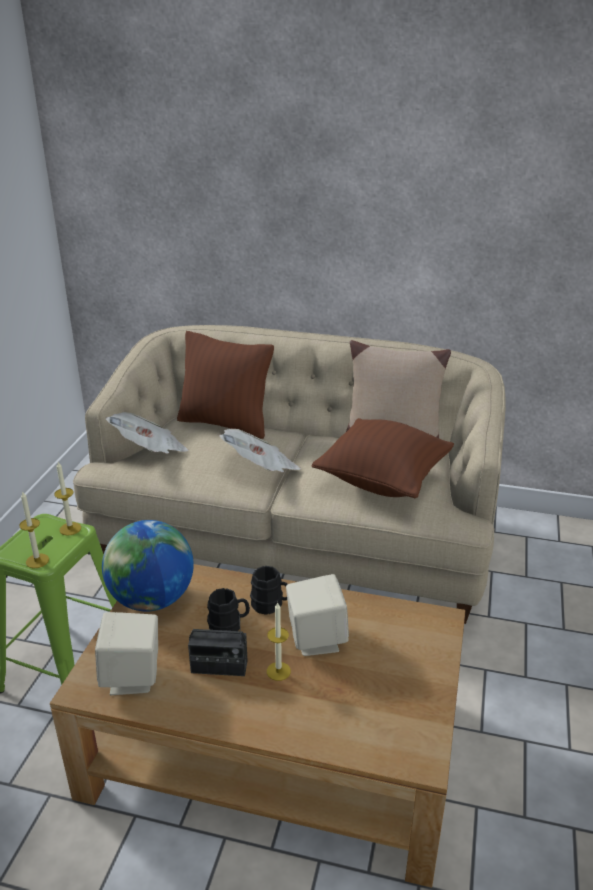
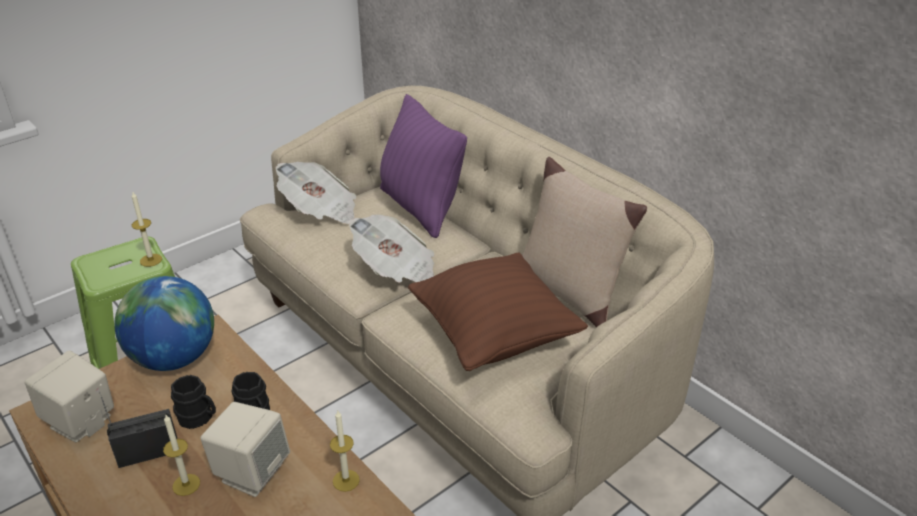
camera: 35 degrees right, 5 degrees up
(37, 561) = (95, 279): candle -> candle (346, 480)
(219, 667) = (148, 452): radio -> radio turned 120 degrees clockwise
(225, 424) = (420, 208): brown pillow -> purple pillow

